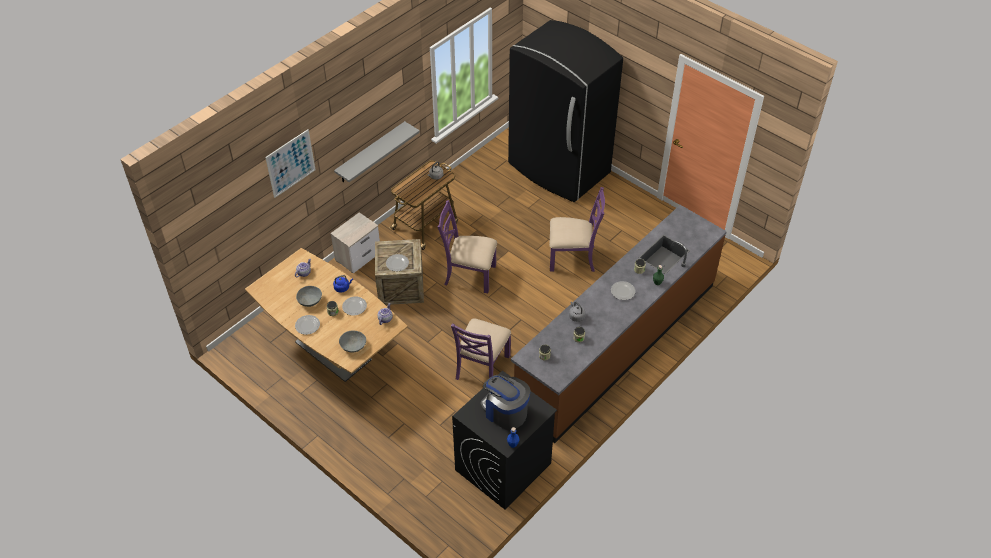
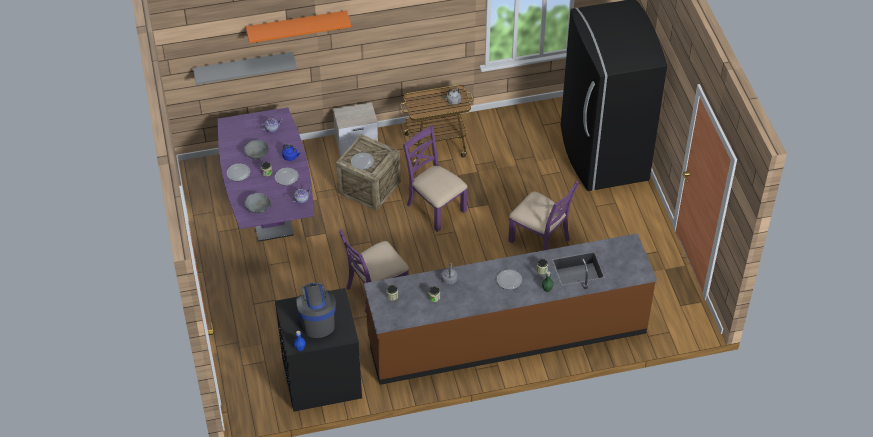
camera: 35 degrees right, 0 degrees up
(290, 163) = (297, 26): picture -> orange shelf
(333, 351) = (270, 212): brown dining table -> purple dining table
(371, 153) = (396, 51): grey shelf -> grey shelf (244, 67)

